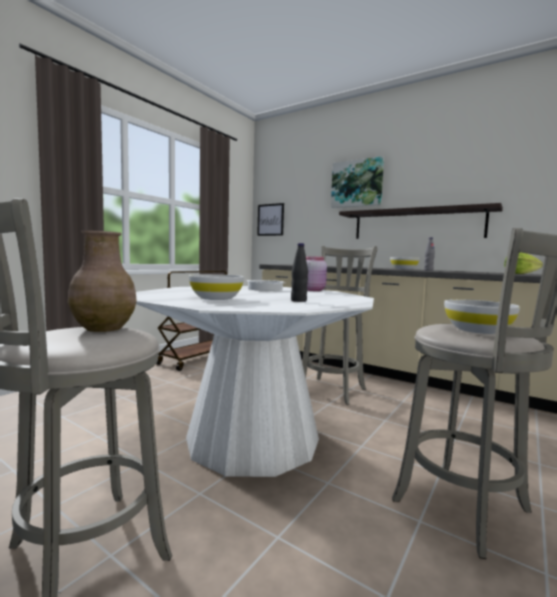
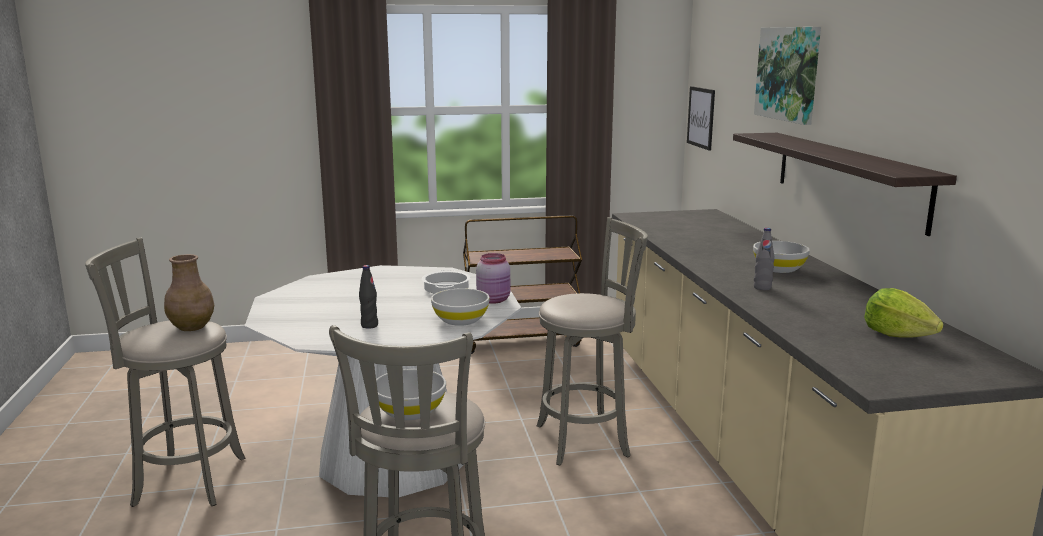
camera: 45 degrees right, 10 degrees up
(216, 298) = (320, 305): white bowl -> white bowl (460, 320)

